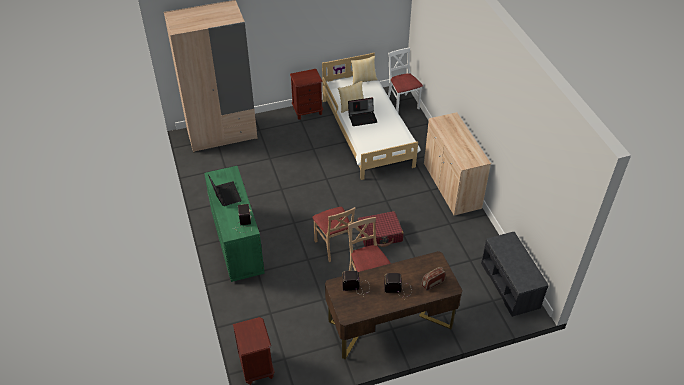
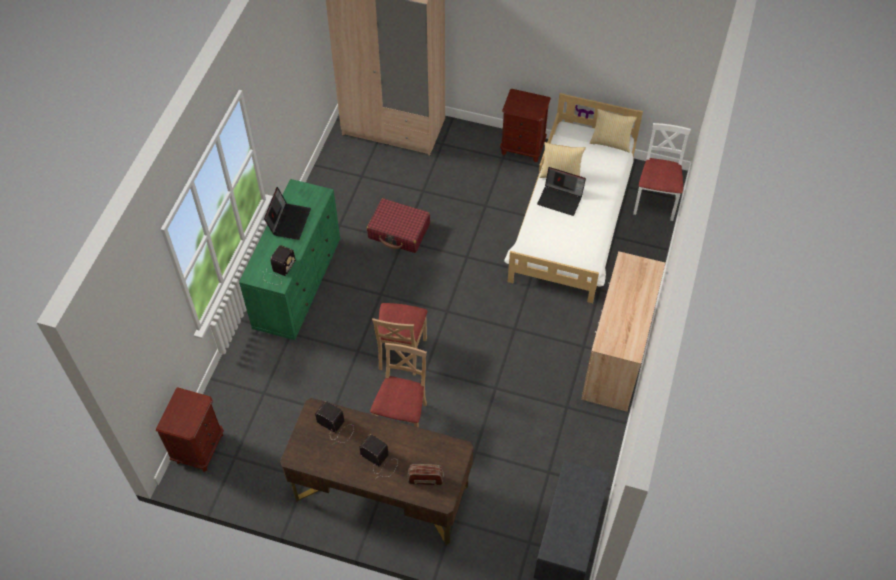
camera: 35 degrees right, 10 degrees up
(380, 234) = (468, 369): red suitcase -> red suitcase (399, 231)

